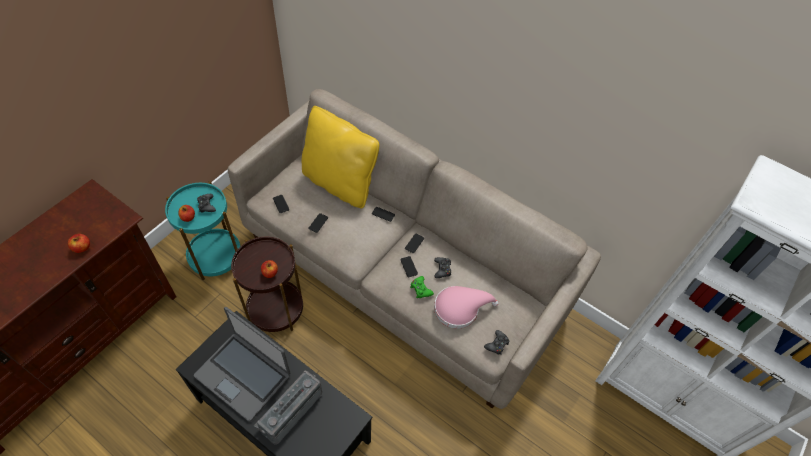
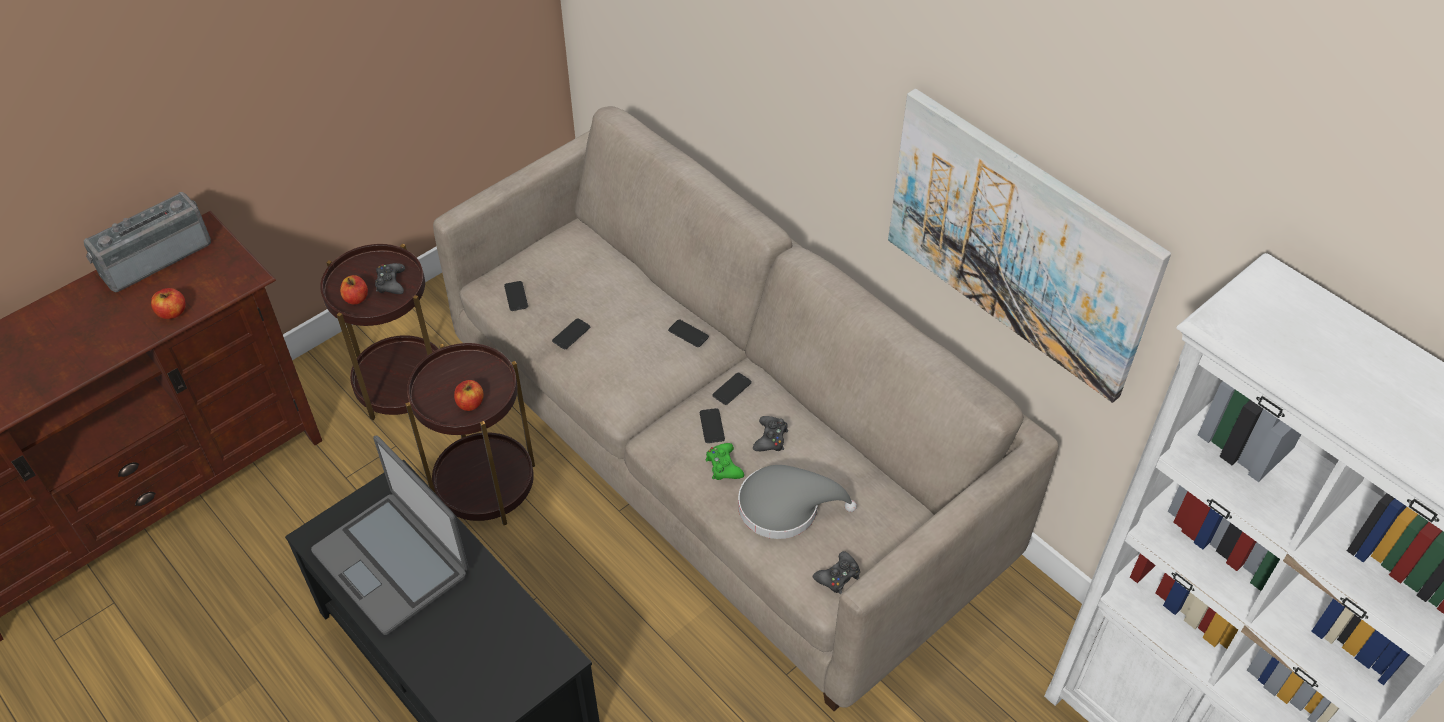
camera: 15 degrees right, 5 degrees down
(215, 256) = (401, 384): turquoise side table -> brown side table
(289, 410) = (455, 628): radio -> radio (154, 257)
(339, 183) = (625, 273): yellow pillow -> none
(460, 308) = (785, 507): pink hat -> grey hat
(583, 152) = (1018, 242): none -> picture

